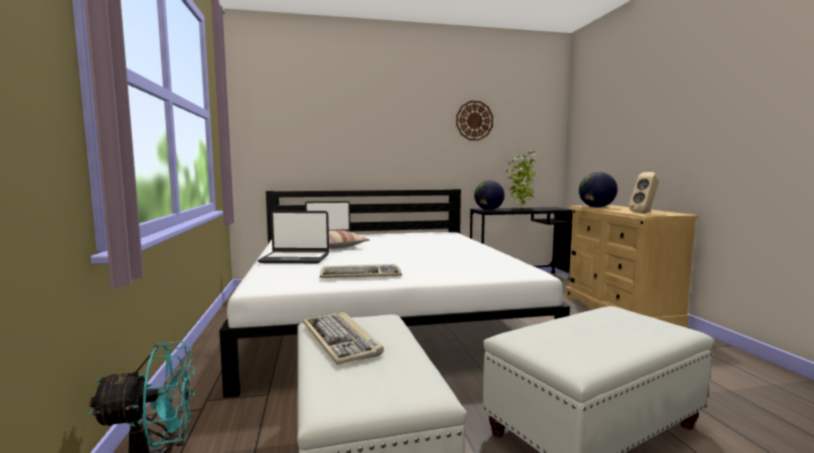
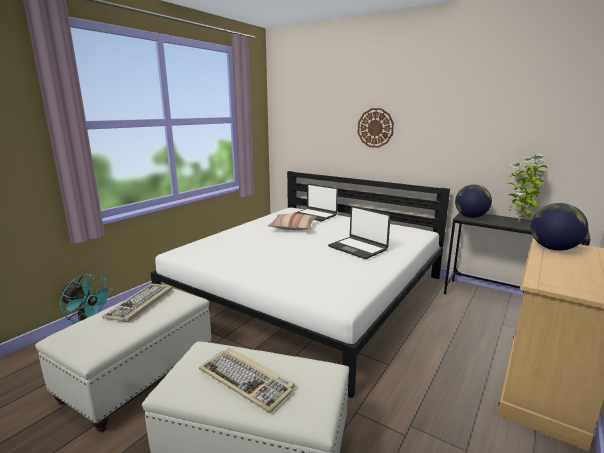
camera: 45 degrees right, 10 degrees up
(295, 258) = (244, 233): laptop -> laptop (358, 248)
(361, 275) = (237, 261): keyboard -> keyboard (247, 380)
(474, 120) = (479, 112): wall clock -> wall clock (375, 128)
(644, 213) = (553, 279): beige speaker -> none

